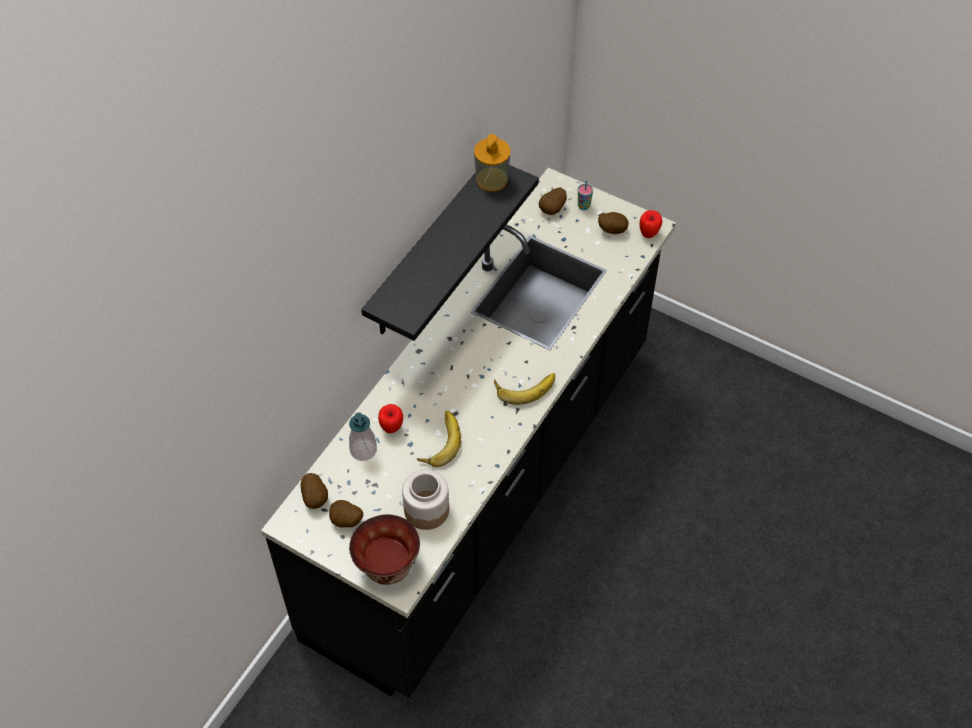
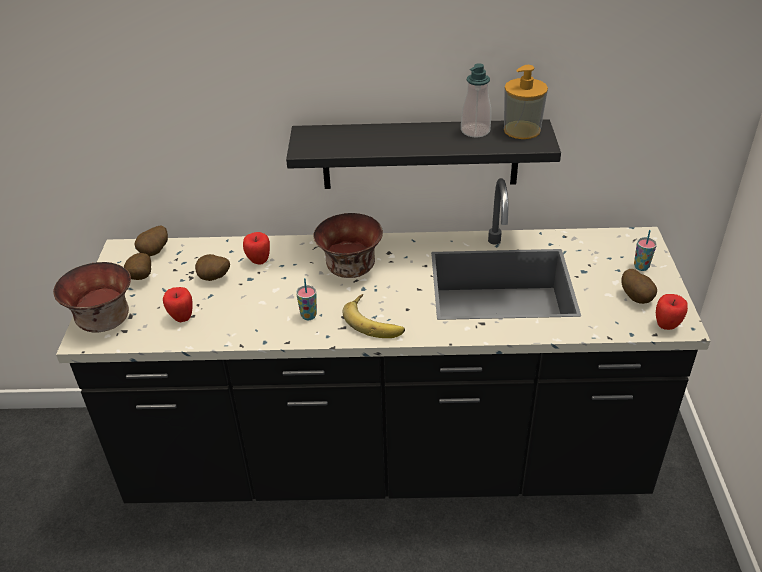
camera: 60 degrees right, 15 degrees down
(363, 450) = (223, 256): soap dispenser -> soap dispenser (475, 131)
(427, 509) = (182, 318): jar -> apple
(439, 441) = (265, 294): banana -> none
(451, 372) = (351, 269): none -> bowl
(488, 425) = (308, 316): none -> cup
(553, 210) = (610, 250): potato -> potato (214, 279)

